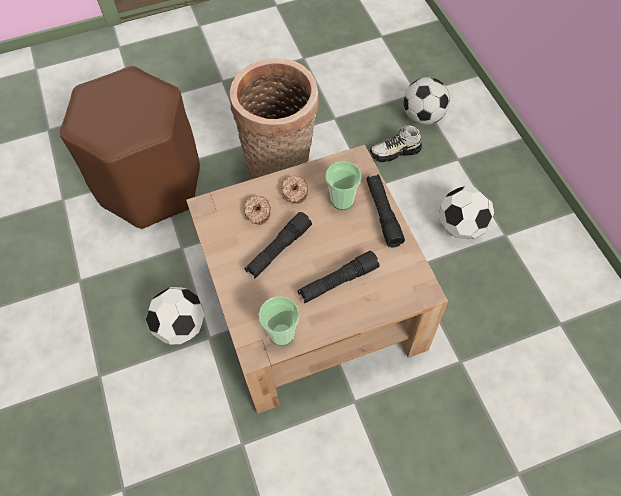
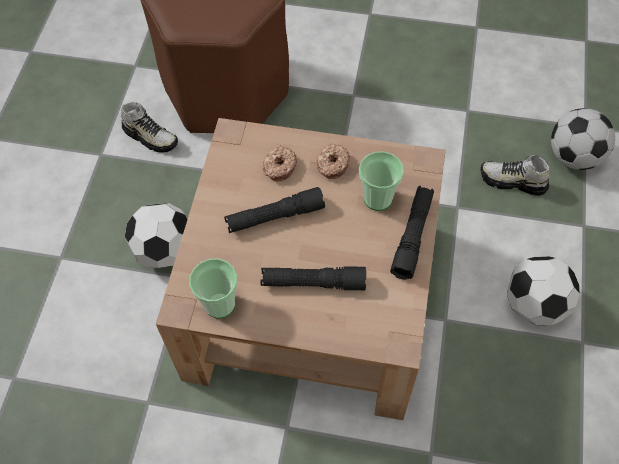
camera: 30 degrees right, 0 degrees up
(112, 247) = (151, 137): none -> shoe
(281, 167) = (373, 137): basket -> none

